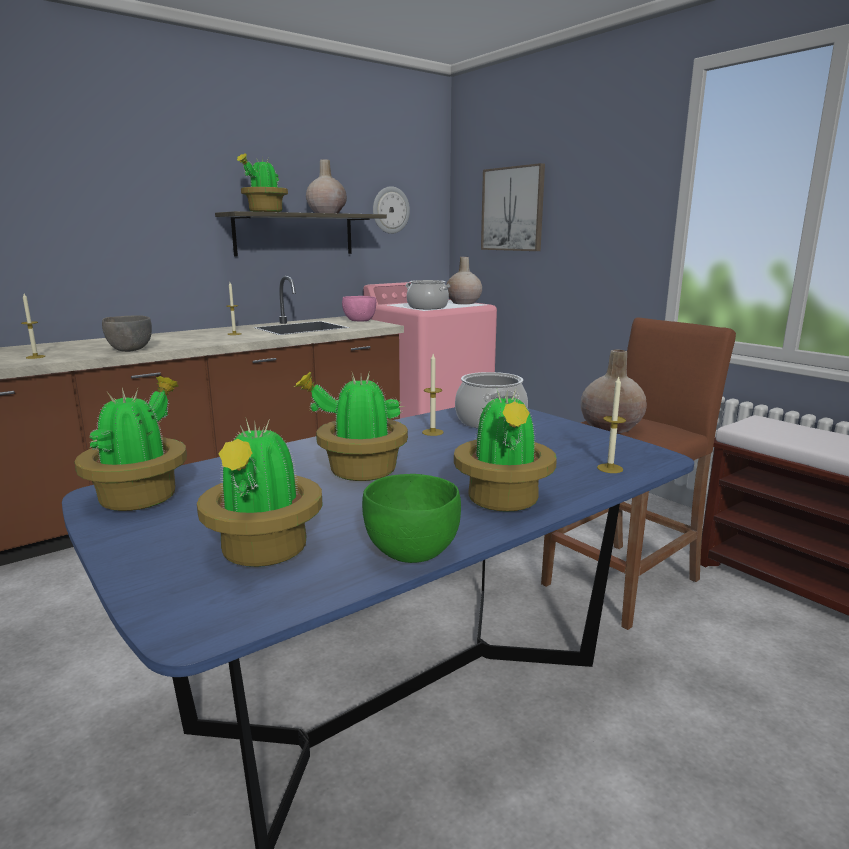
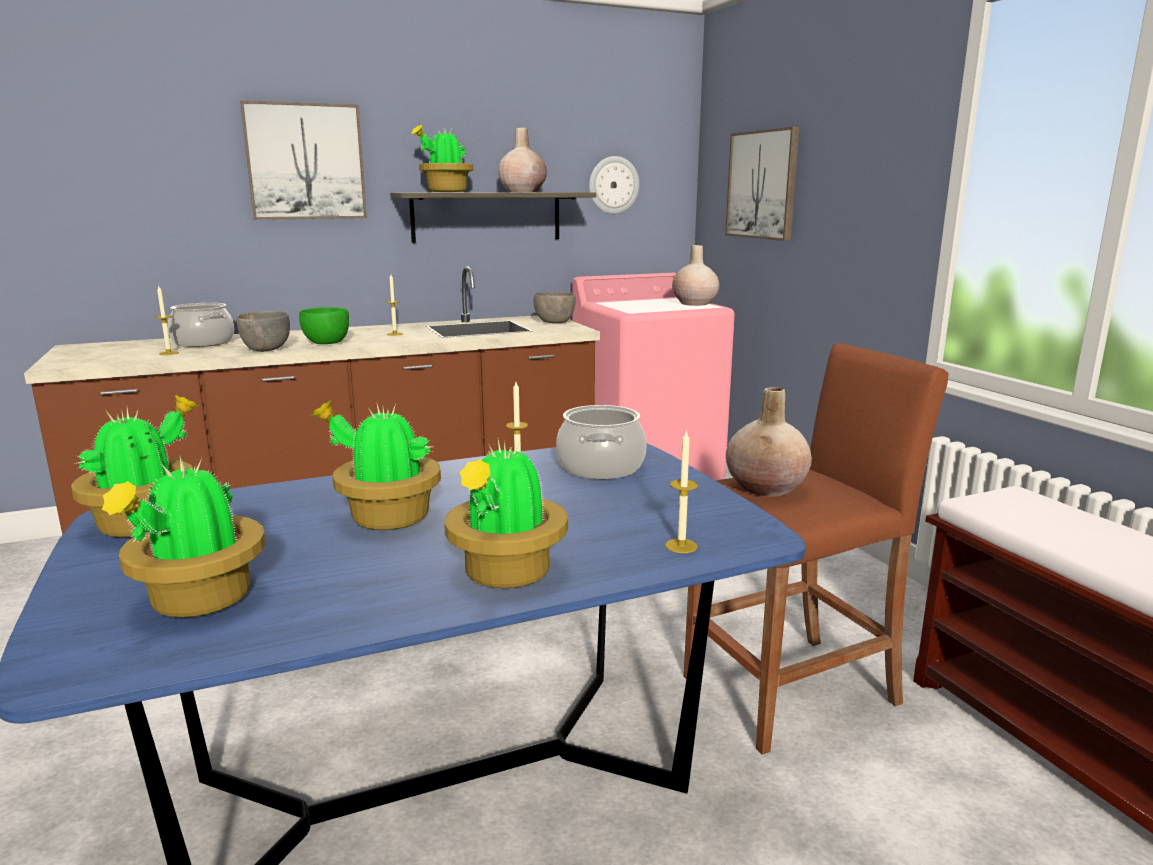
camera: 15 degrees right, 0 degrees up
(140, 183) = (305, 162): none -> picture
(359, 321) = (554, 322): pink bowl -> grey bowl
(412, 553) = (341, 625): green bowl -> green bowl (326, 343)
(427, 307) = (640, 308): cooking pot -> cooking pot (204, 342)

